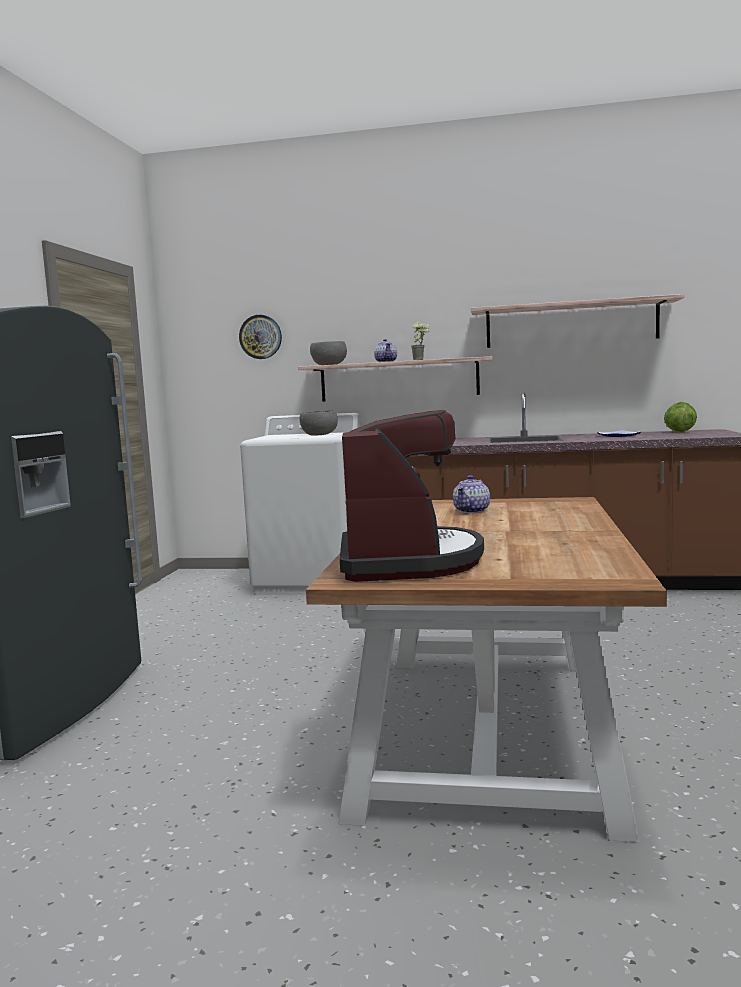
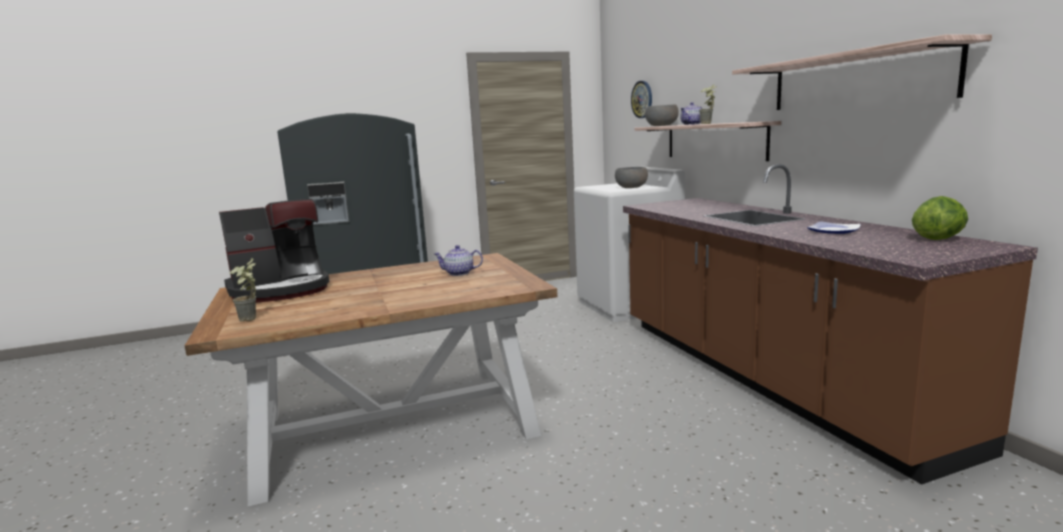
camera: 60 degrees right, 5 degrees up
(573, 568) = (251, 320): none -> potted plant

